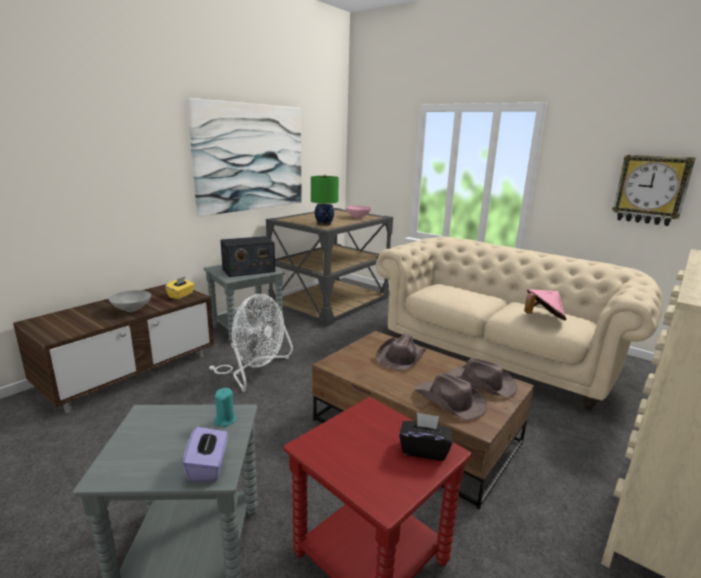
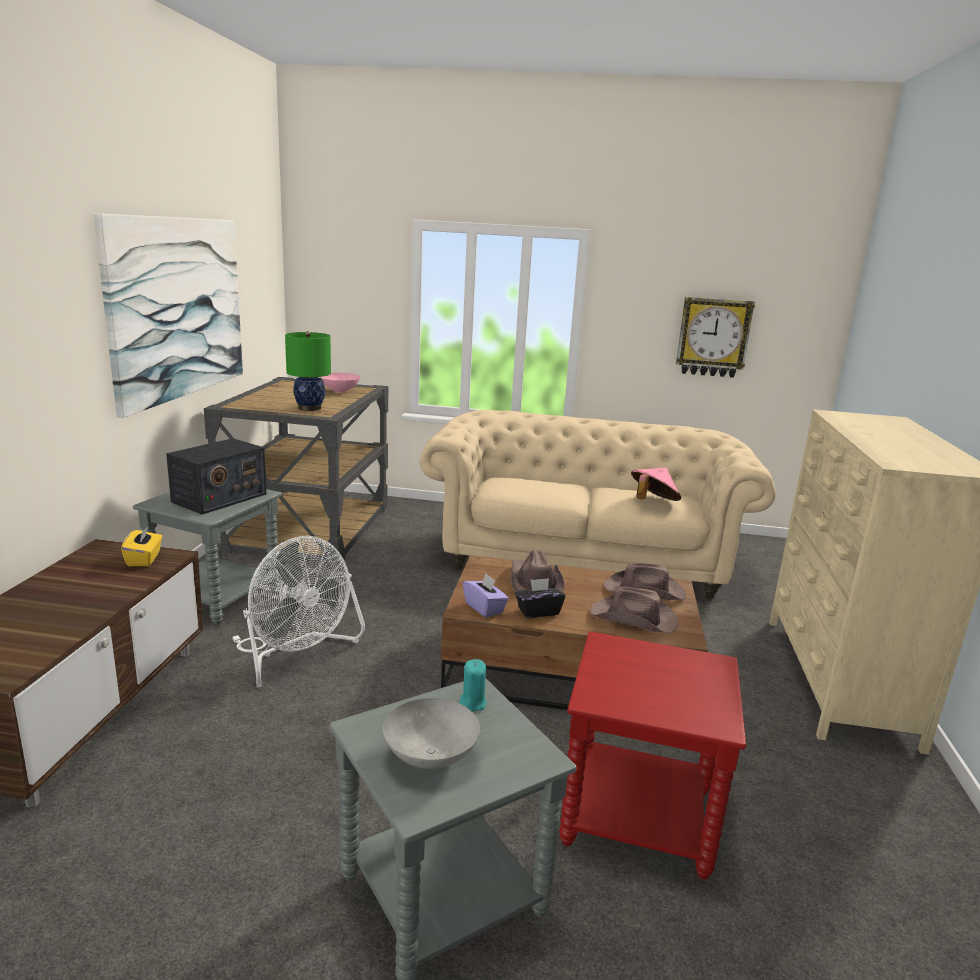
camera: 30 degrees left, 0 degrees up
(132, 309) = (88, 599): grey bowl -> grey bowl (430, 755)
(208, 466) = (521, 755): purple tissue box -> purple tissue box (484, 608)
(253, 371) = (292, 655): white fan -> white fan turned 45 degrees clockwise
(424, 450) = (698, 668): black tissue box -> black tissue box (538, 611)

